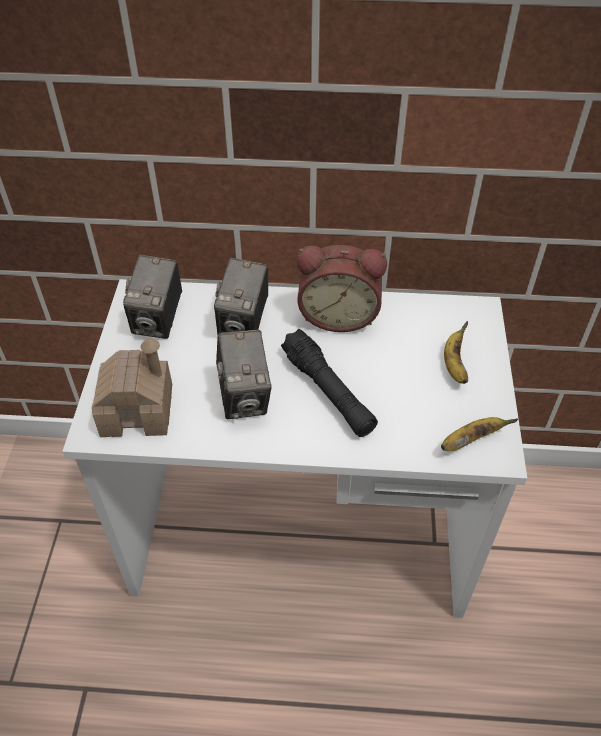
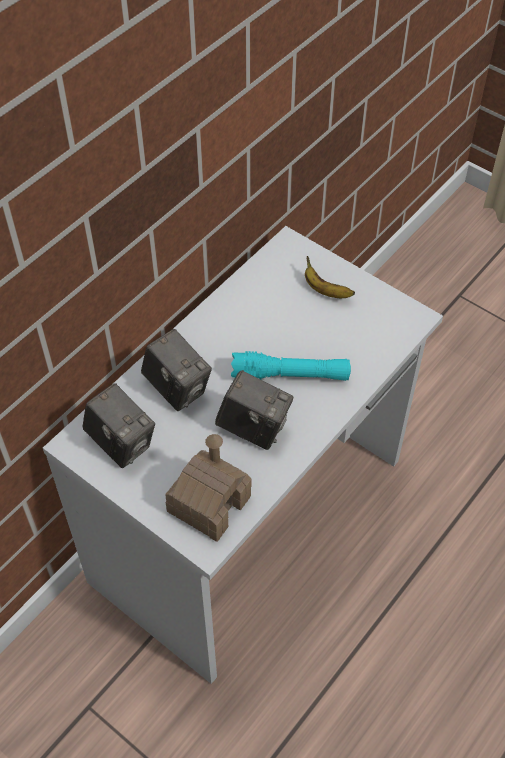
camera: 55 degrees left, 5 degrees up
(328, 392) = (290, 375): black flashlight -> turquoise flashlight
(338, 315) = (221, 325): alarm clock -> none
(470, 440) = (394, 324): banana -> none

